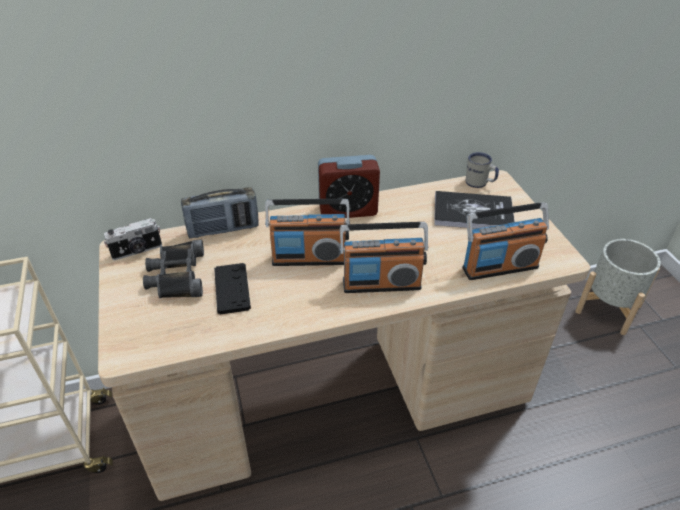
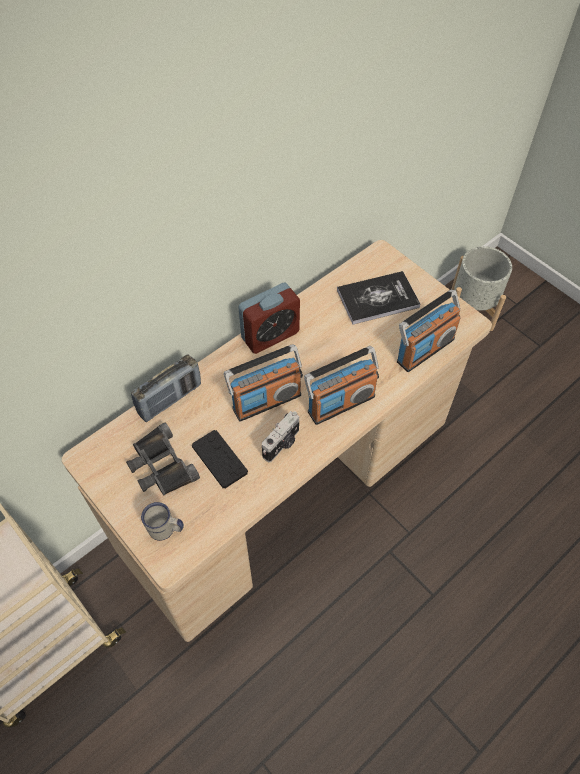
camera: 25 degrees left, 15 degrees up
(137, 251) = (105, 455): camera -> camera (282, 444)
(479, 184) = (368, 263): white mug -> white mug (166, 530)

